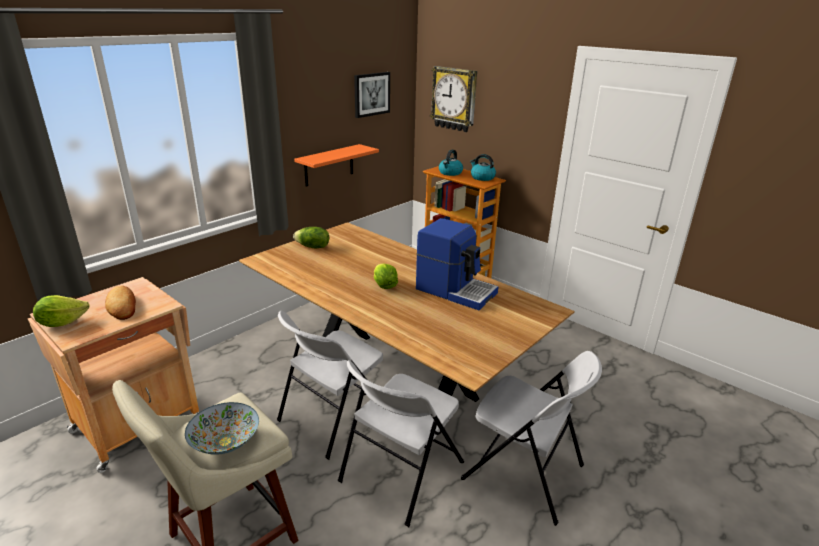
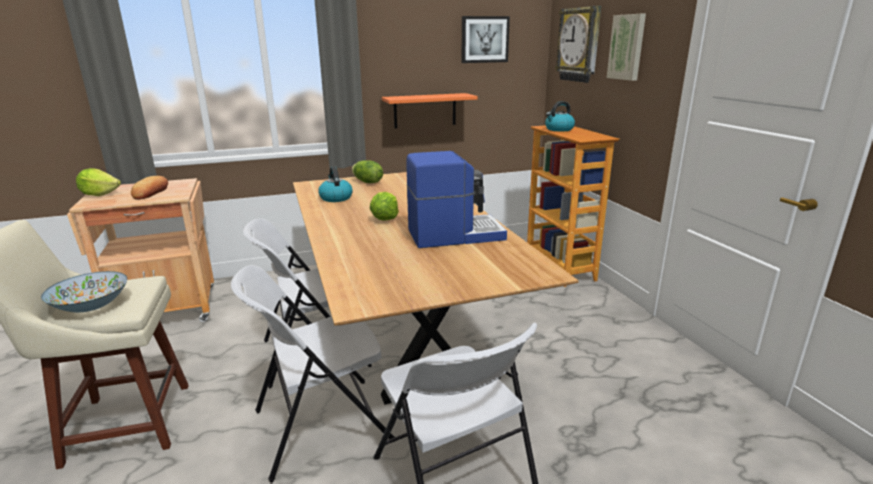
camera: 30 degrees right, 5 degrees down
(456, 290) = (454, 234): coffee machine -> coffee machine turned 75 degrees counterclockwise
(482, 177) = (591, 135): kettle -> kettle (335, 198)
(507, 108) = (627, 47): none -> picture

